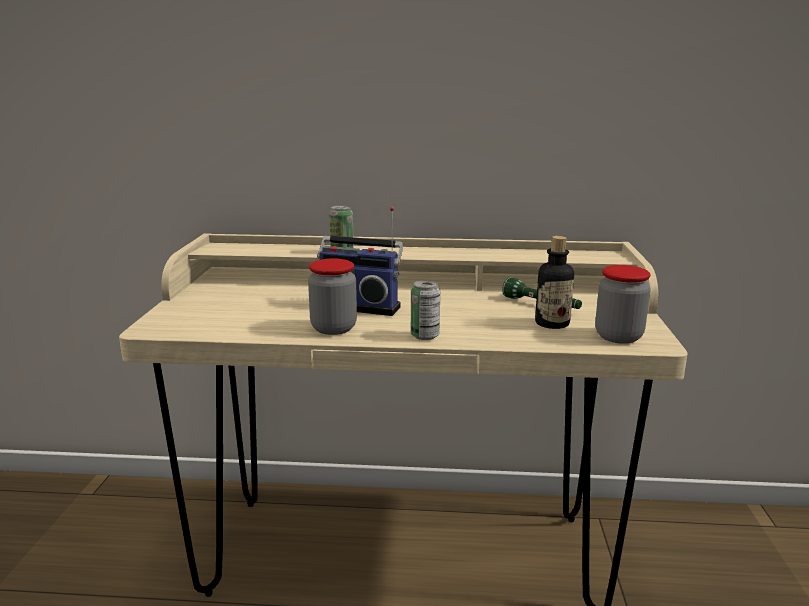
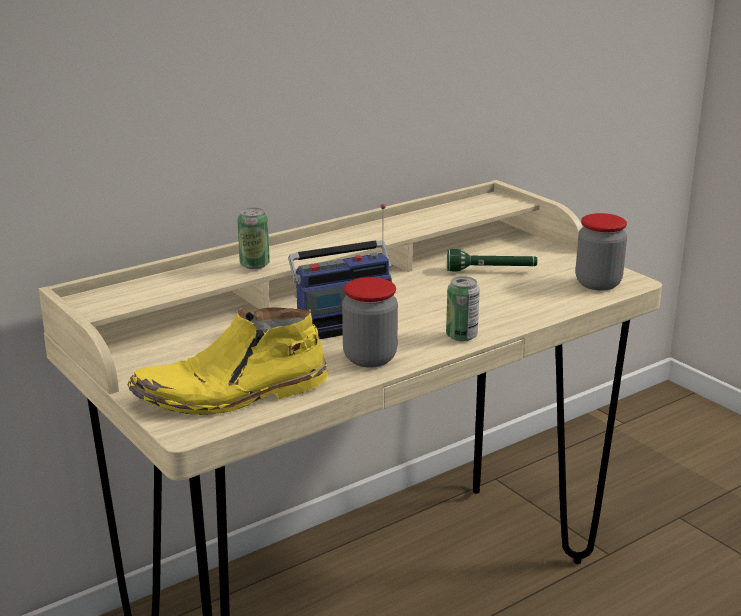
camera: 40 degrees left, 5 degrees up
(213, 320) = (232, 394): none -> yellow boot
(552, 323) = (532, 287): bottle -> none

